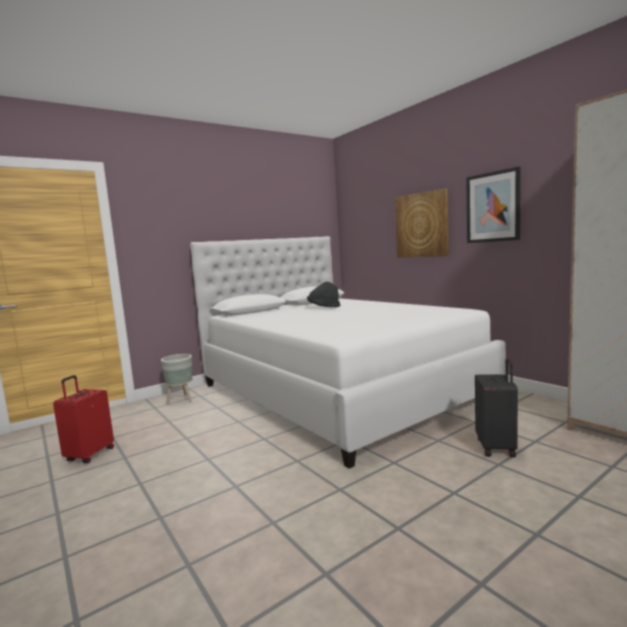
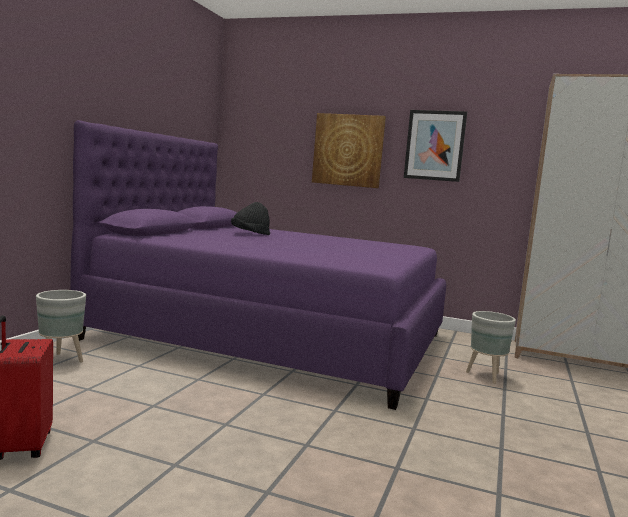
camera: 35 degrees left, 0 degrees up
(338, 390) = (273, 337): white bed -> purple bed
(496, 447) = (486, 376): black suitcase -> grey planter

